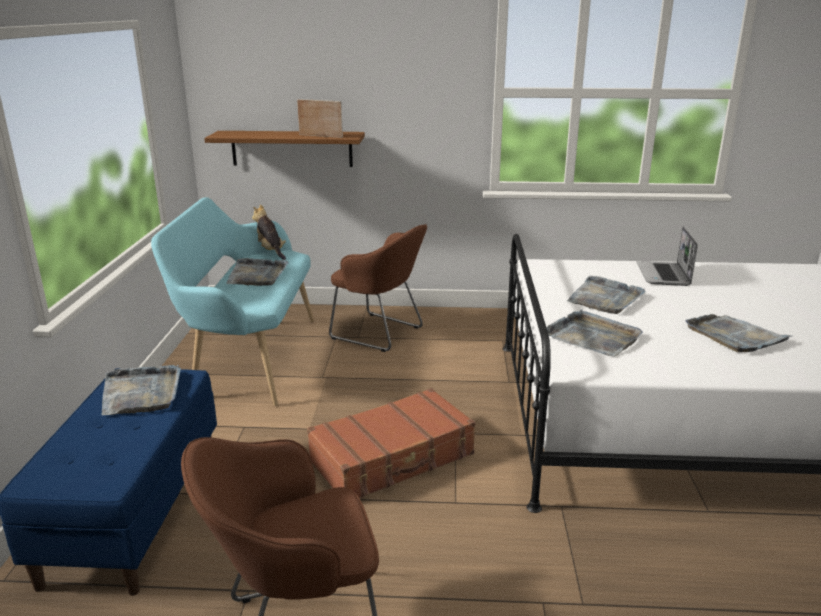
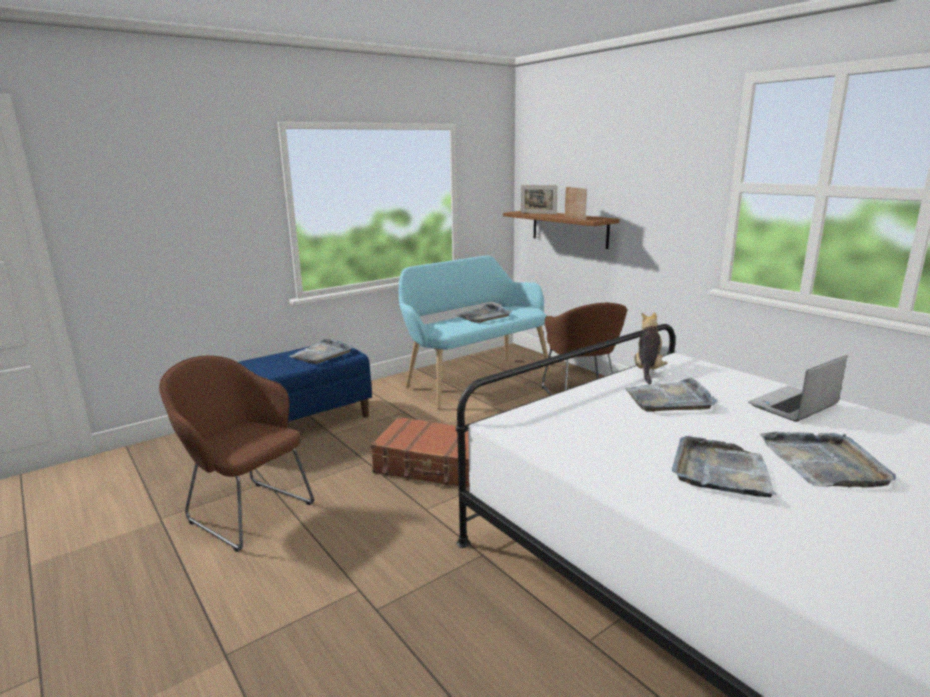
camera: 50 degrees right, 5 degrees down
(255, 134) = (538, 213): none -> picture frame
(271, 251) = (524, 306): plush toy -> plush toy (647, 370)
(592, 337) = (577, 415): grey tray -> grey tray (824, 463)

